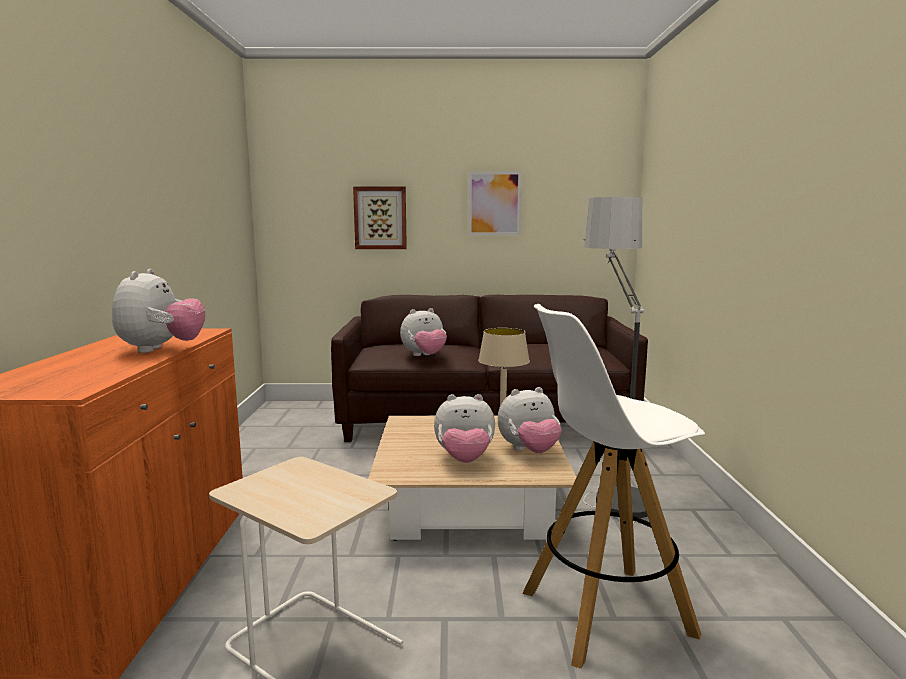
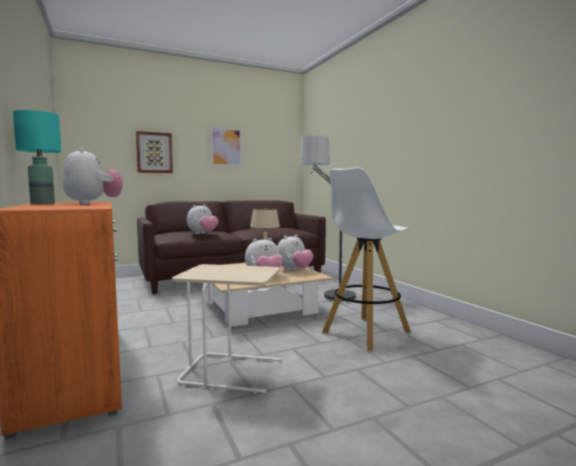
camera: 25 degrees left, 5 degrees down
(118, 341) = (43, 203): none -> turquoise table lamp

